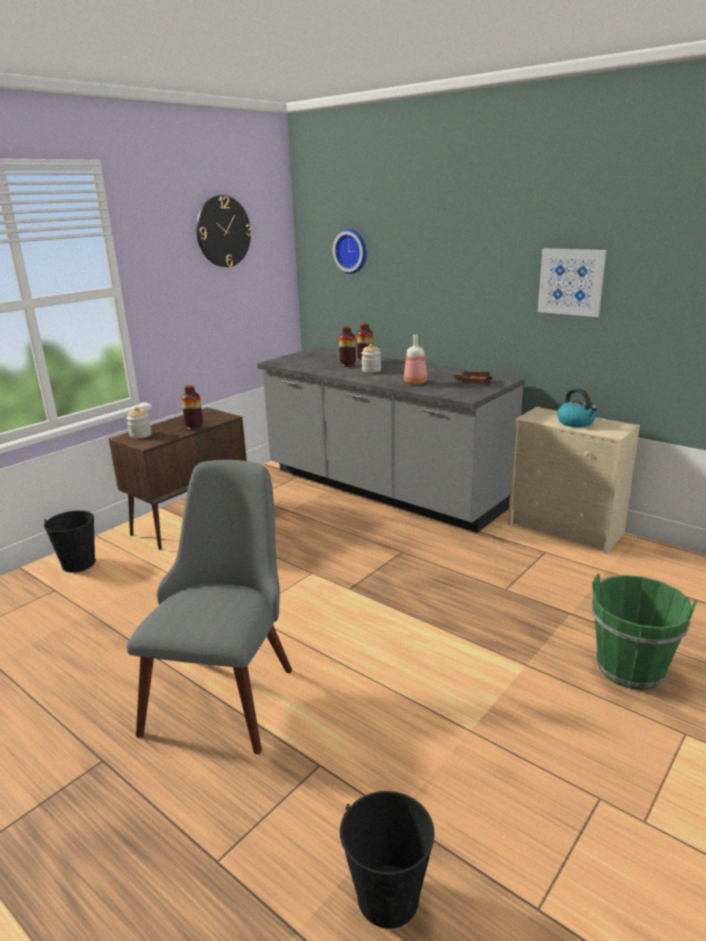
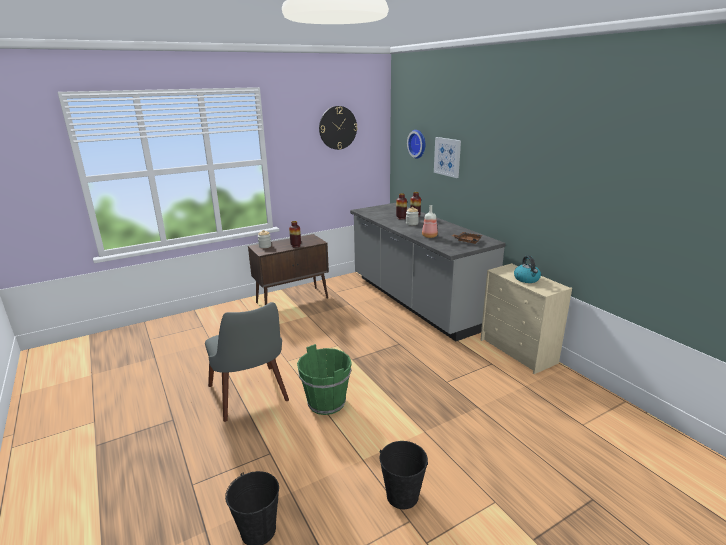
camera: 20 degrees right, 0 degrees up
(78, 563) = (222, 313): black bucket -> black bucket (402, 495)
(227, 686) = (252, 398): grey chair -> grey chair turned 120 degrees clockwise
(571, 282) = (537, 181): picture -> picture (447, 157)
(630, 669) = (490, 452): green bucket -> green bucket (326, 403)

